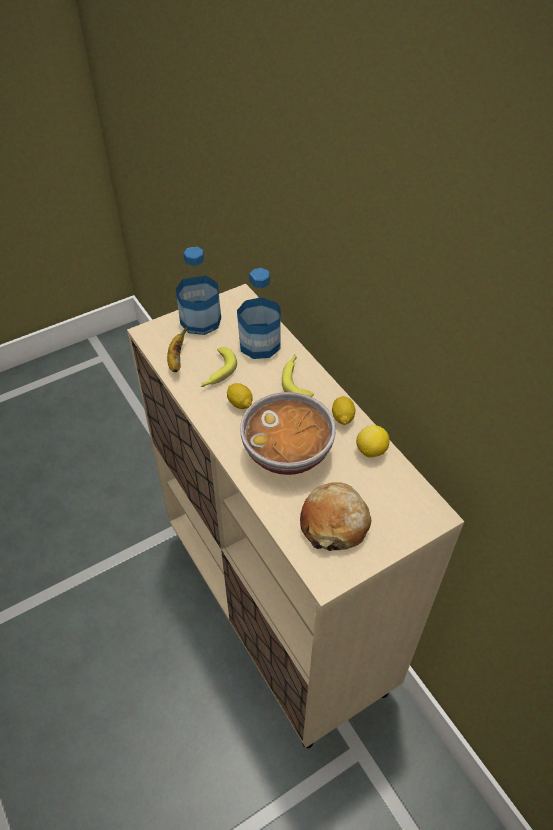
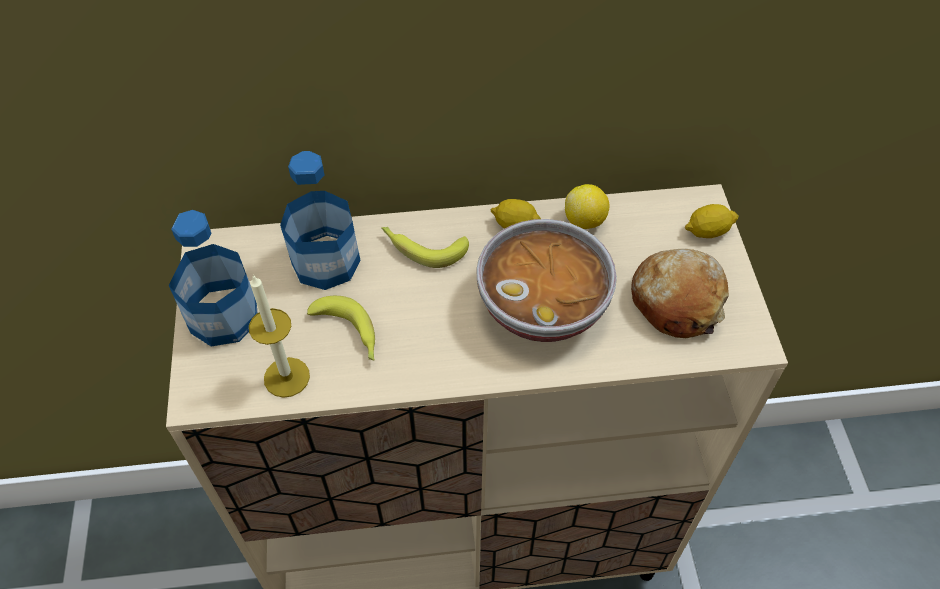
camera: 65 degrees left, 5 degrees up
(176, 359) = (286, 377): banana -> candle
(240, 403) = (426, 327): lemon -> lemon (707, 231)

